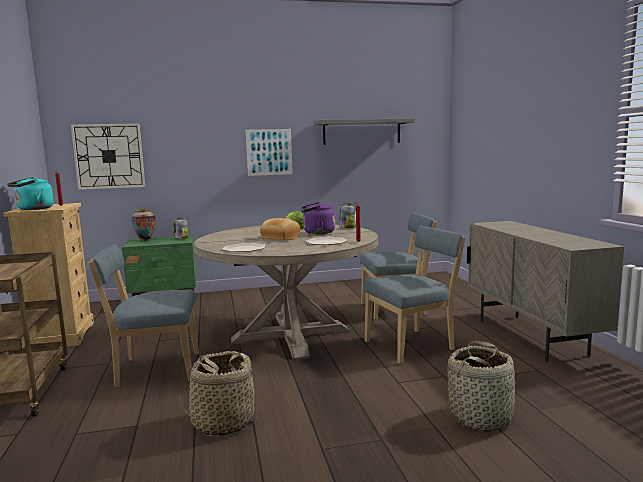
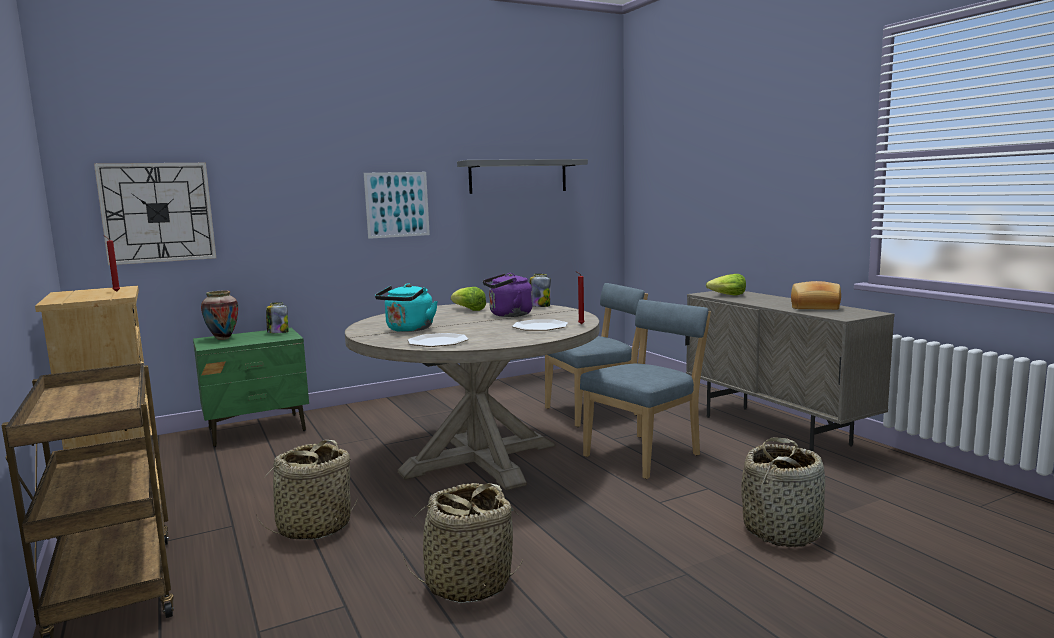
camera: 15 degrees left, 0 degrees up
(33, 209) = (78, 298): turquoise kettle -> turquoise kettle (408, 329)
(154, 370) = (314, 527): blue chair -> basket
(280, 238) = (467, 324): bread -> bread (815, 308)
(500, 225) = (727, 295): none -> lettuce

